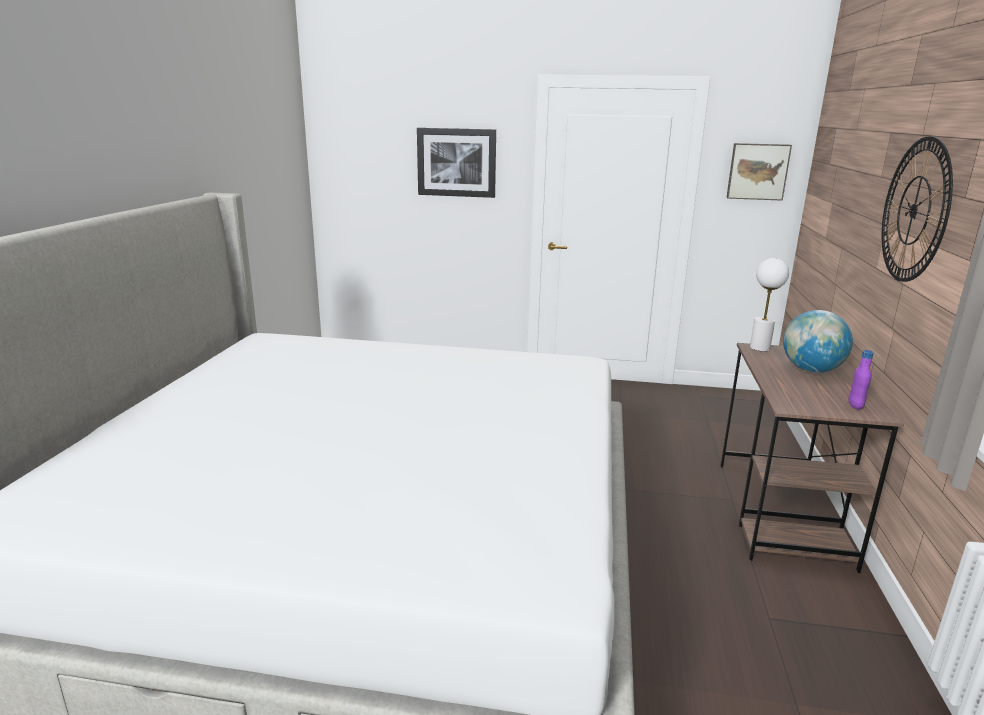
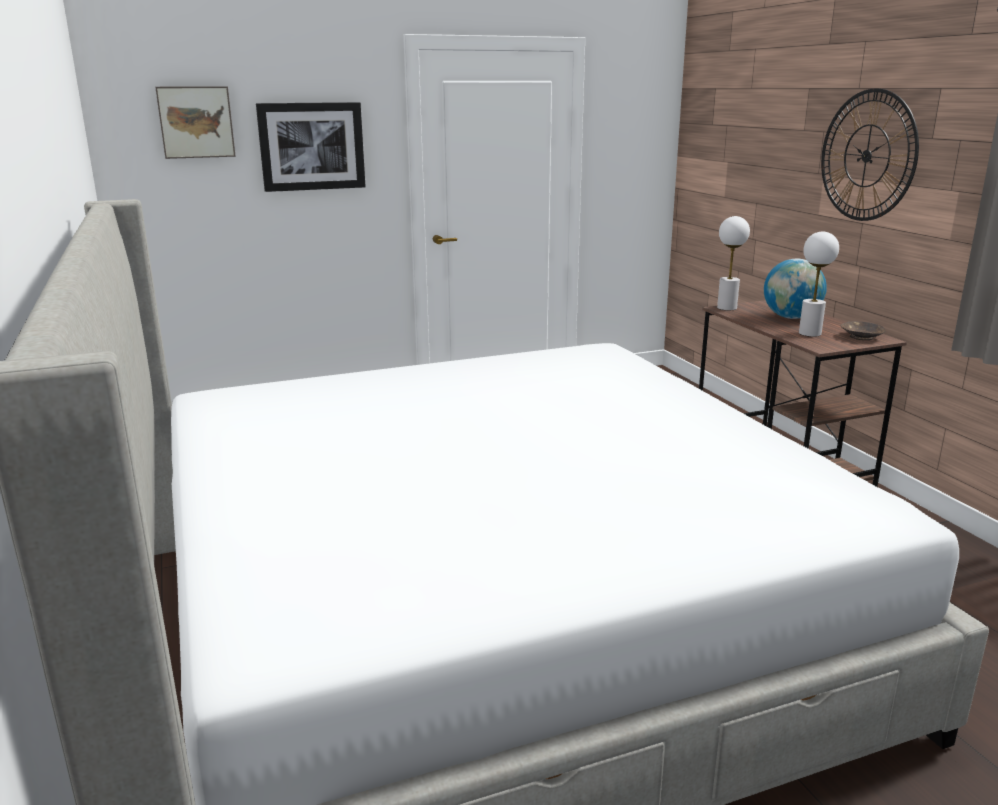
camera: 30 degrees left, 0 degrees up
(757, 171) = (635, 137): picture -> picture (196, 122)
(802, 390) = (810, 333): none -> white table lamp
(855, 406) = (860, 337): purple bottle -> brown bowl

